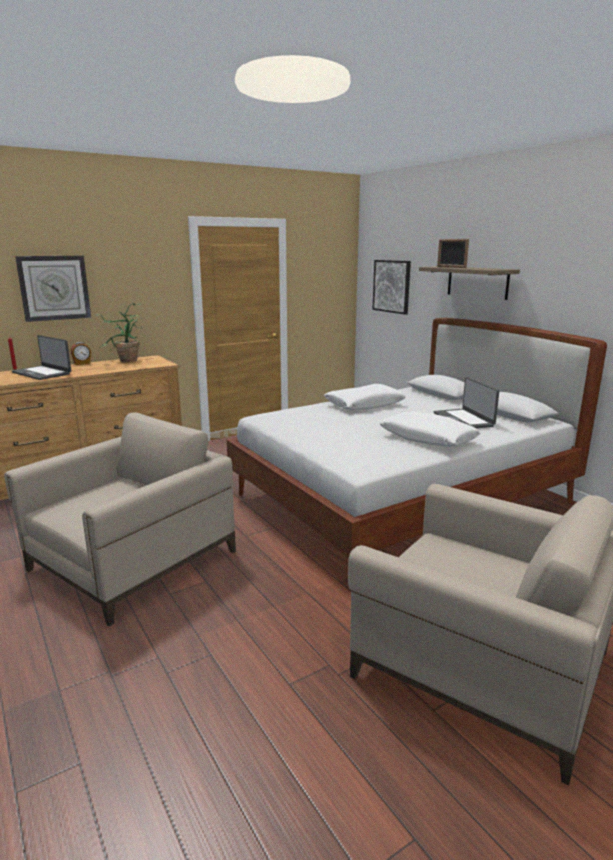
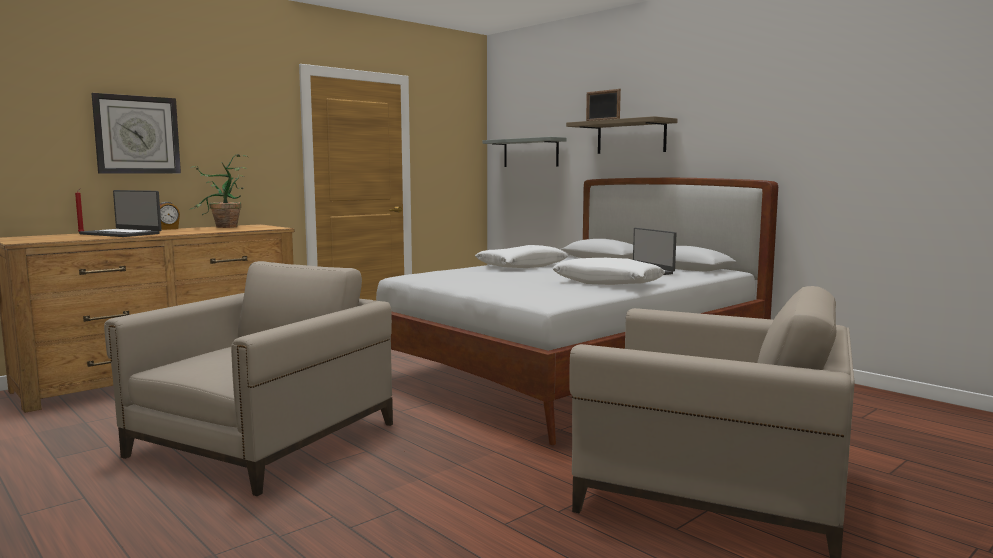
camera: 10 degrees left, 10 degrees down
(392, 286) = (530, 153): picture -> grey shelf

